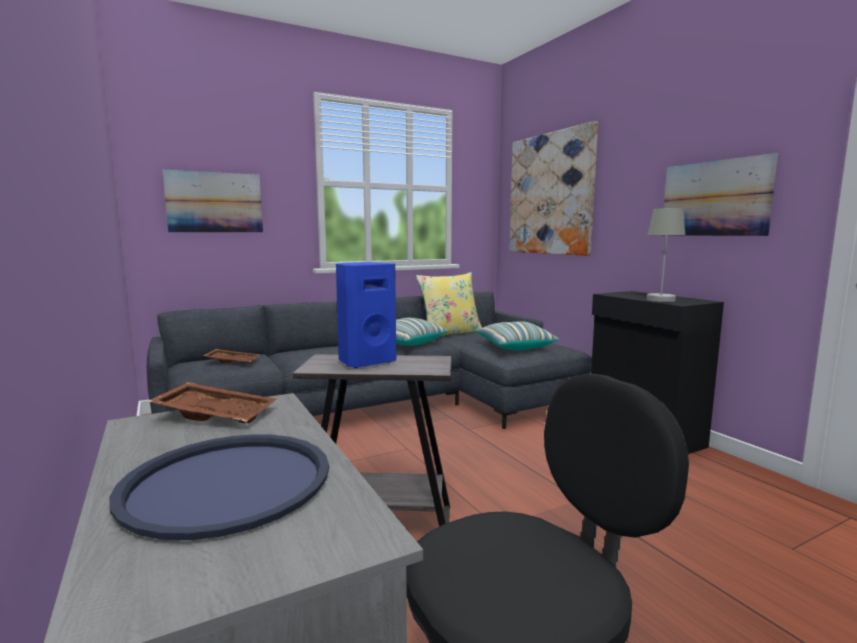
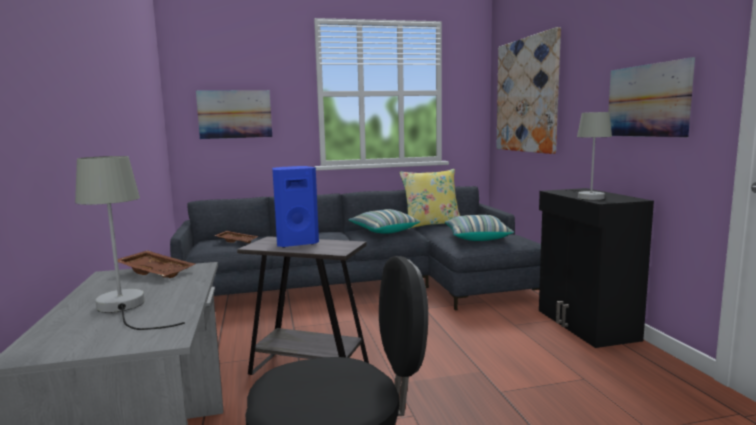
camera: 15 degrees right, 0 degrees up
(227, 483) = (125, 308): blue tray -> grey table lamp

